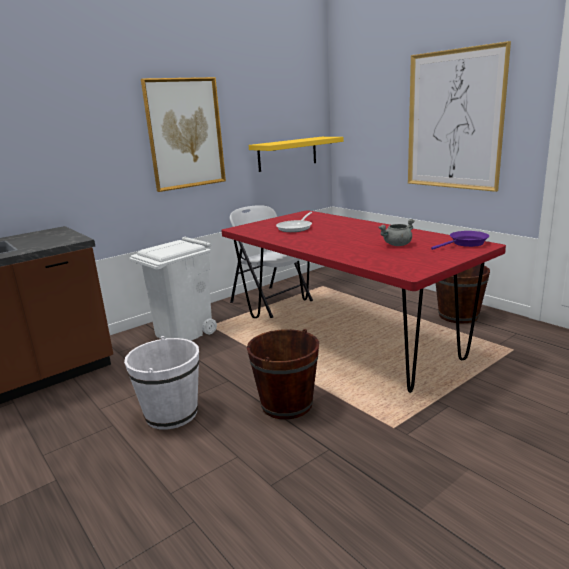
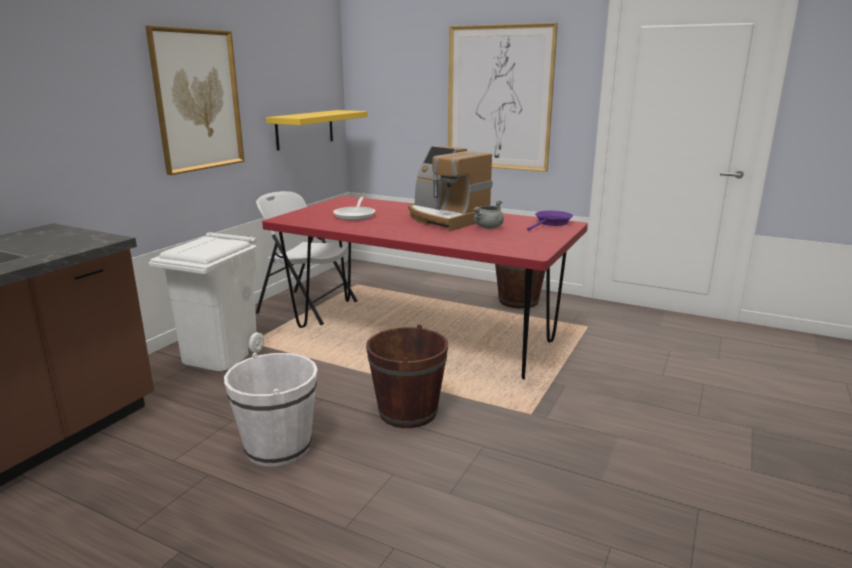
camera: 25 degrees left, 0 degrees up
(369, 234) = (446, 219): none -> coffee machine

